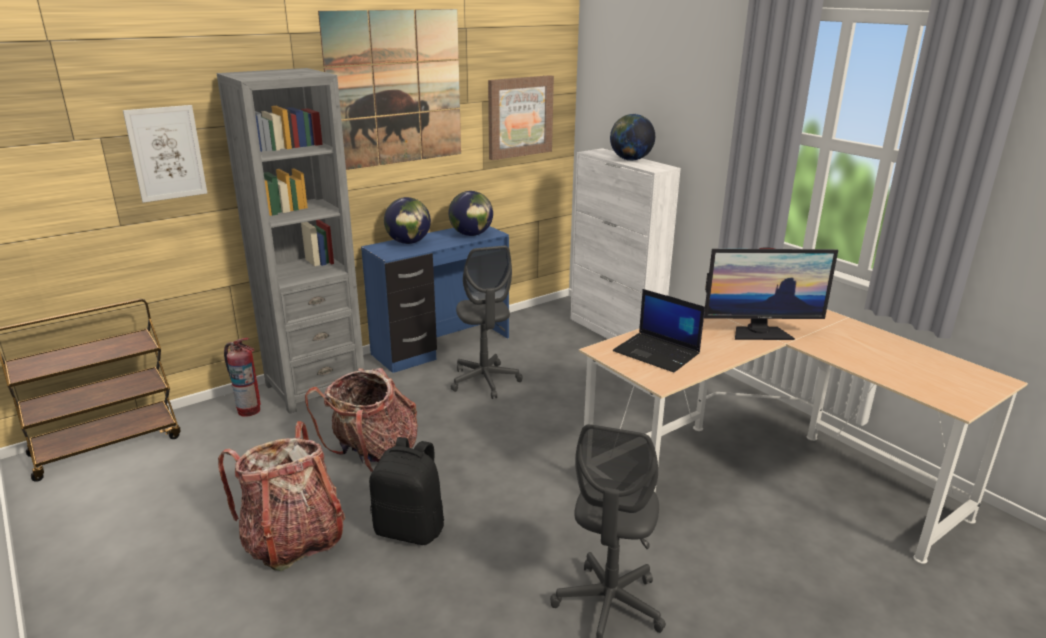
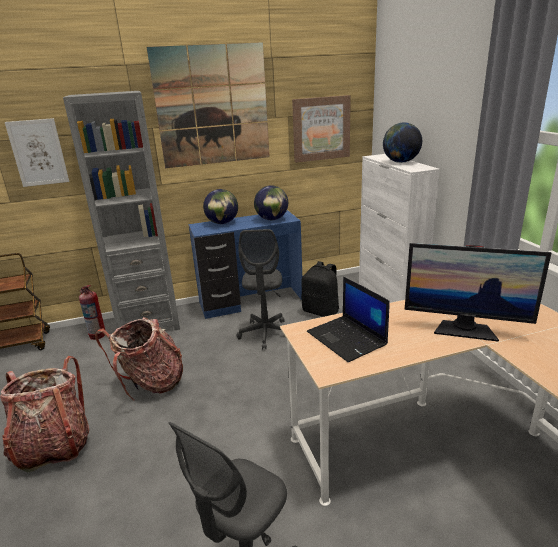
camera: 20 degrees right, 0 degrees up
(411, 529) = (136, 455): black backpack -> black backpack (321, 311)

